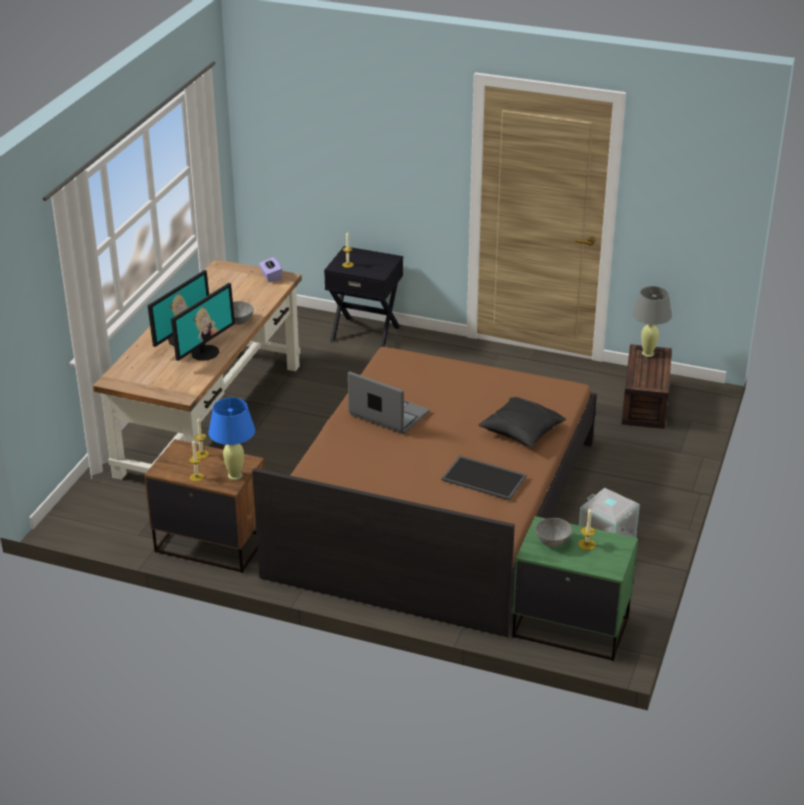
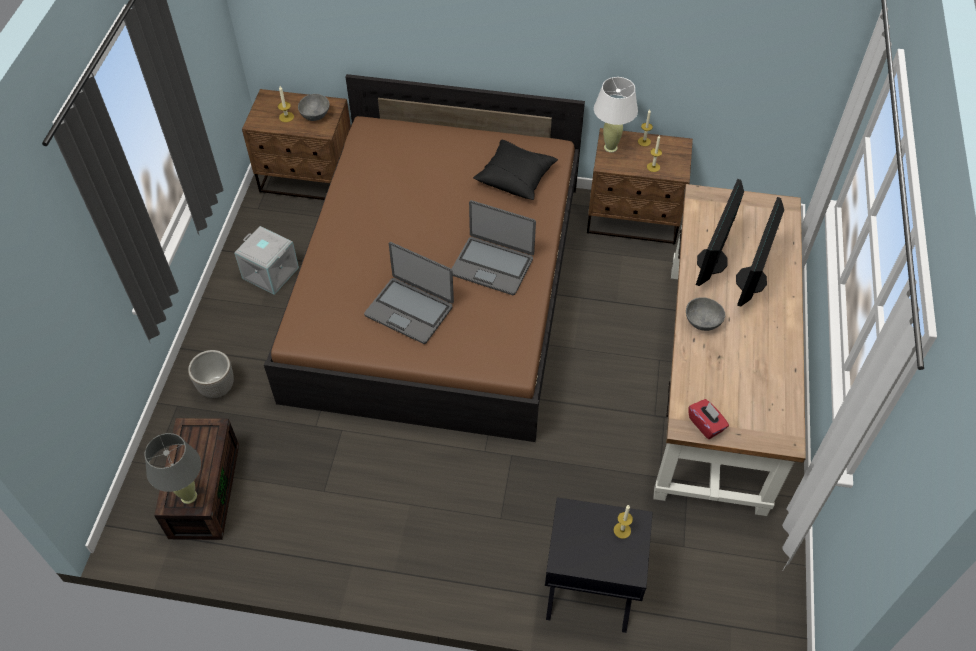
camera: 170 degrees right, 20 degrees up
(235, 475) = (610, 147): blue table lamp -> white table lamp
(271, 276) = (706, 424): purple tissue box -> red tissue box
(469, 393) = (409, 310): none -> laptop
(485, 478) = (380, 192): tray -> none
(521, 432) = (348, 260): black pillow -> black pillow (516, 177)
(570, 627) = (308, 179): green nightstand -> brown nightstand
(646, 460) = (217, 387): none -> planter

